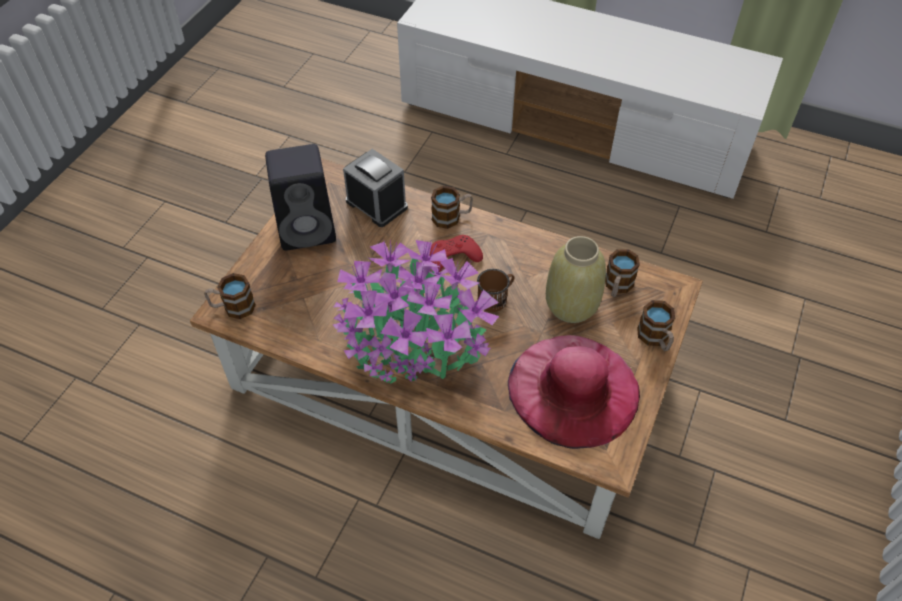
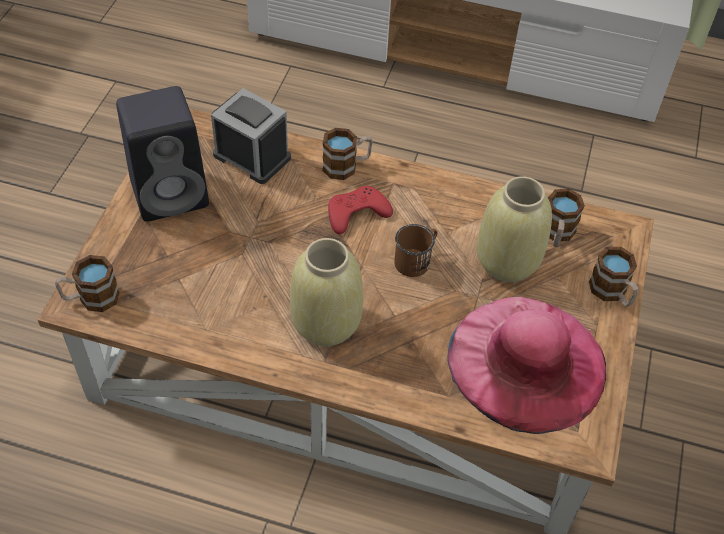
camera: 10 degrees left, 0 degrees up
(414, 344) = (325, 324): potted plant -> beige vase

